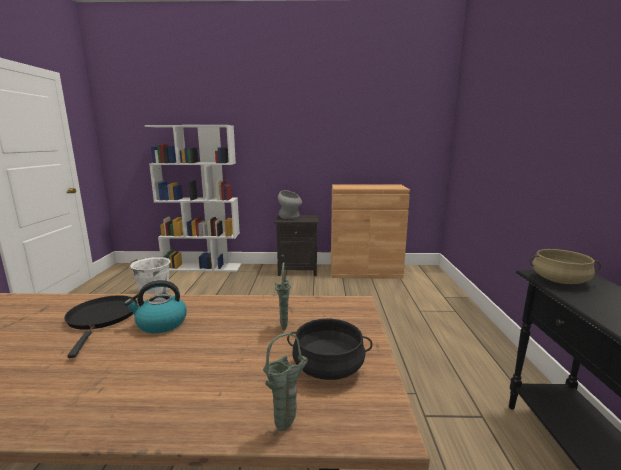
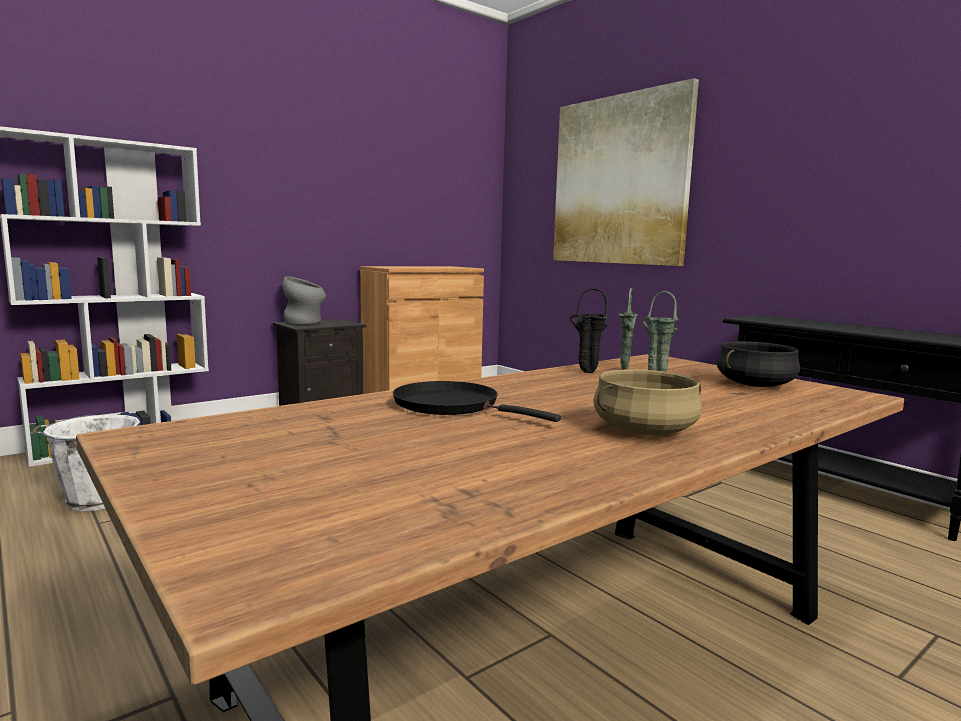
camera: 40 degrees left, 5 degrees down
(161, 324) = (538, 395): kettle -> none
(257, 307) = (585, 372): none -> black vase
(287, 426) = (821, 407): green vase -> green vase (624, 369)
(509, 124) = (619, 181): none -> picture
(559, 280) = (765, 319): beige cooking pot -> beige cooking pot (645, 431)

